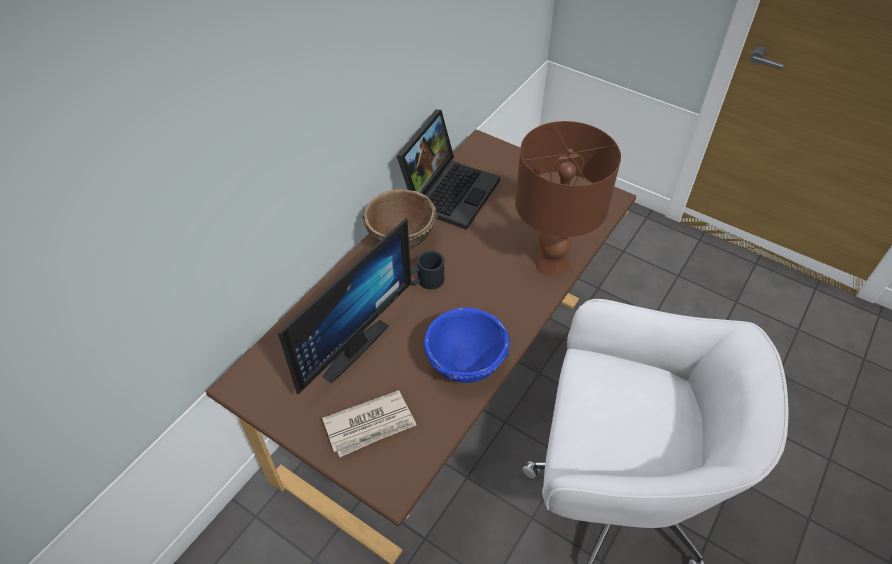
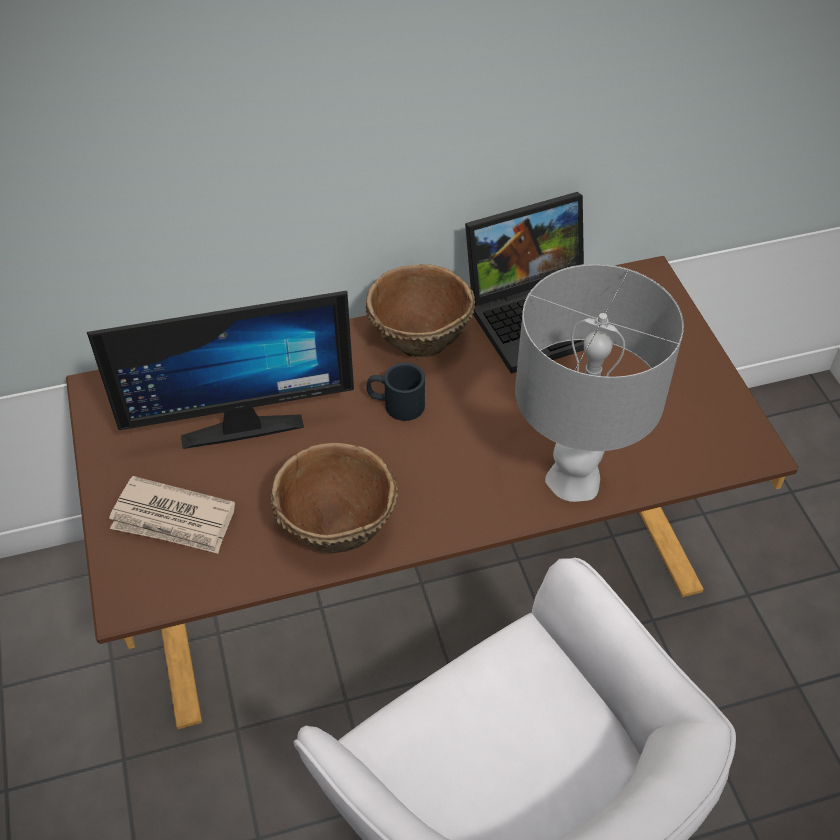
camera: 40 degrees right, 0 degrees up
(465, 366) = (336, 528): blue bowl -> brown bowl
(551, 262) = (574, 478): brown table lamp -> grey table lamp

